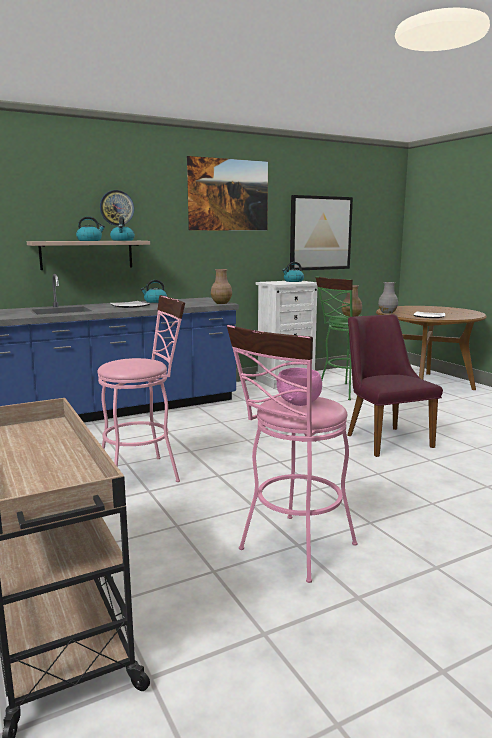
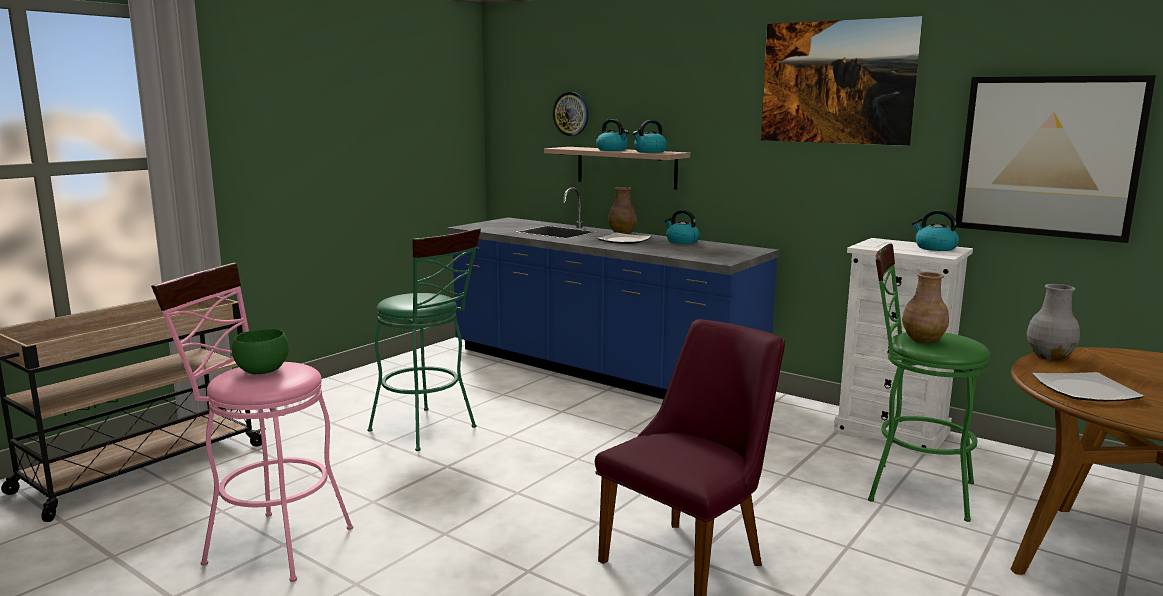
camera: 65 degrees right, 0 degrees up
(116, 208) = (664, 106): wall clock -> wall clock (571, 114)
(145, 473) = (428, 431): pink stool -> green stool
(221, 303) = (722, 260): brown vase -> brown vase (622, 232)
(299, 403) = (263, 371): pink bowl -> green bowl

